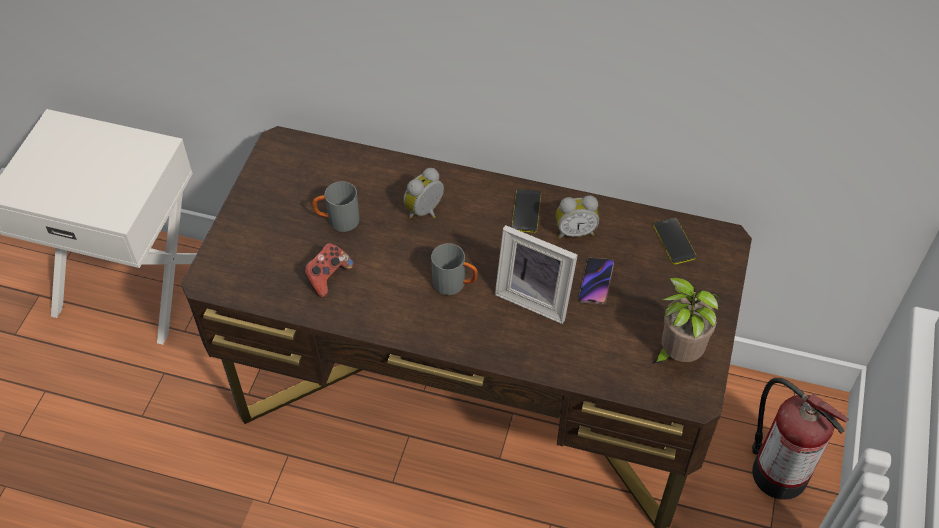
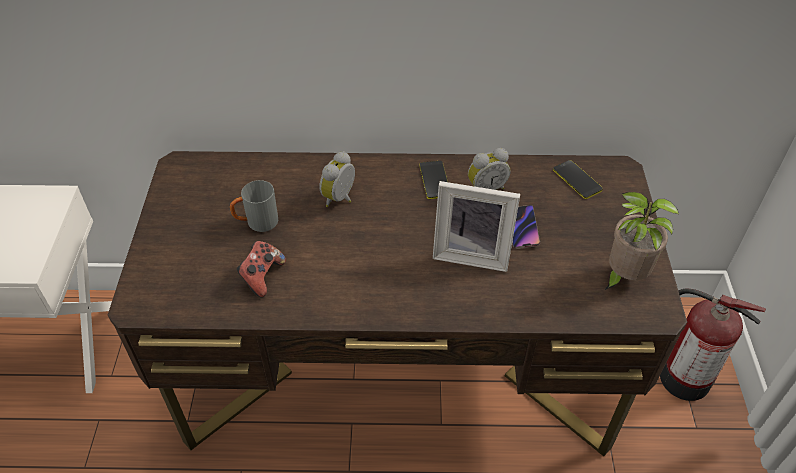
camera: 15 degrees left, 5 degrees down
(455, 284) = (391, 257): grey mug -> none

